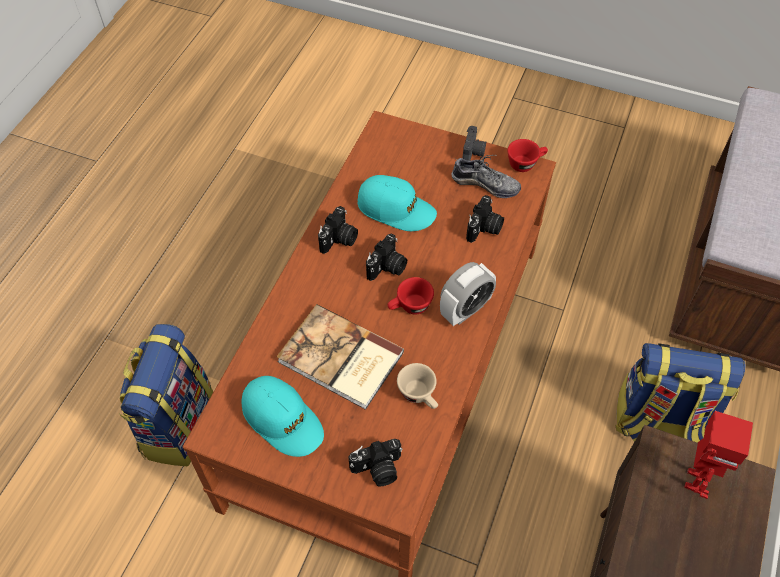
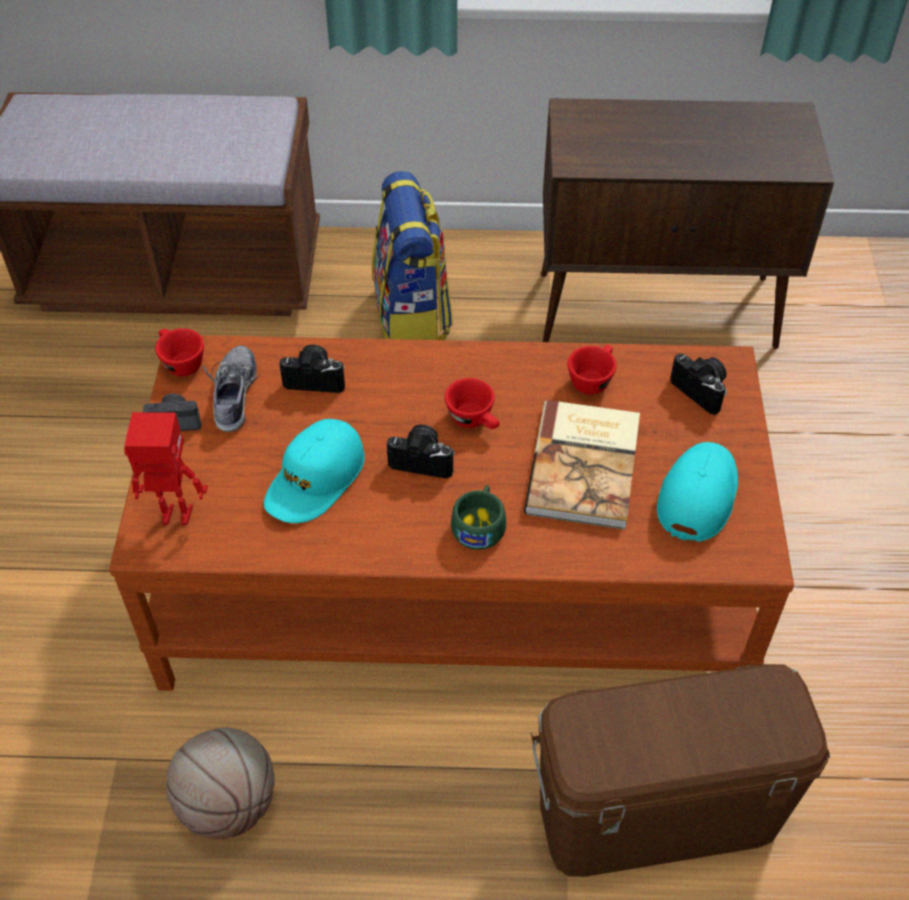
camera: 110 degrees left, 5 degrees down
(177, 423) = (657, 813): backpack -> brown storage box
(294, 222) = (228, 803): none -> basketball
(321, 282) = (479, 525): none -> green cup
(339, 240) = (398, 528): camera -> none
(396, 209) = (315, 480): turquoise cap -> turquoise cap turned 150 degrees counterclockwise
(420, 395) = (592, 379): beige cup -> red cup
(465, 310) = (453, 368): alarm clock -> none
(694, 480) = (592, 141): toy robot -> toy robot (176, 516)

